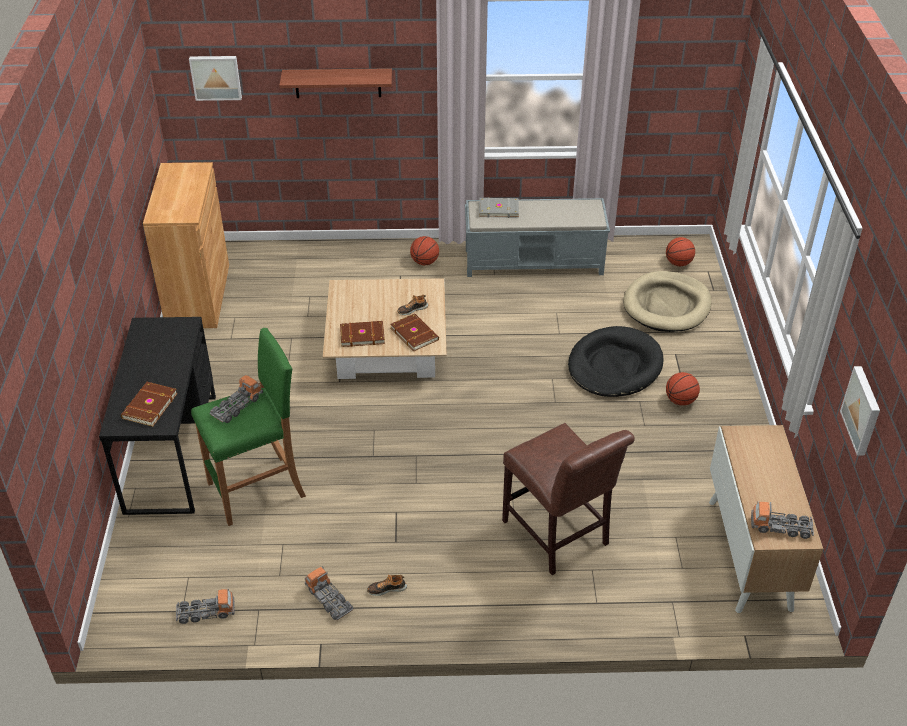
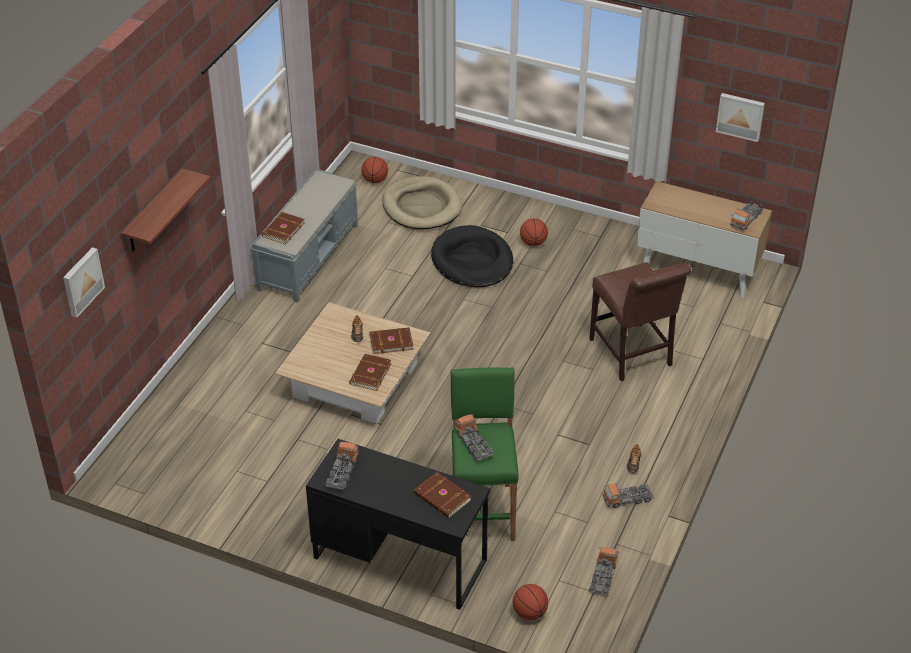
camera: 65 degrees left, 0 degrees up
(157, 333) = (342, 472): none -> toy truck
(198, 296) = (182, 490): brown cabinet -> none
(425, 262) = (255, 321): basketball -> basketball (530, 613)
(498, 209) = (282, 230): grey book -> brown book
(558, 536) = (632, 355): brown chair -> brown chair turned 75 degrees clockwise

